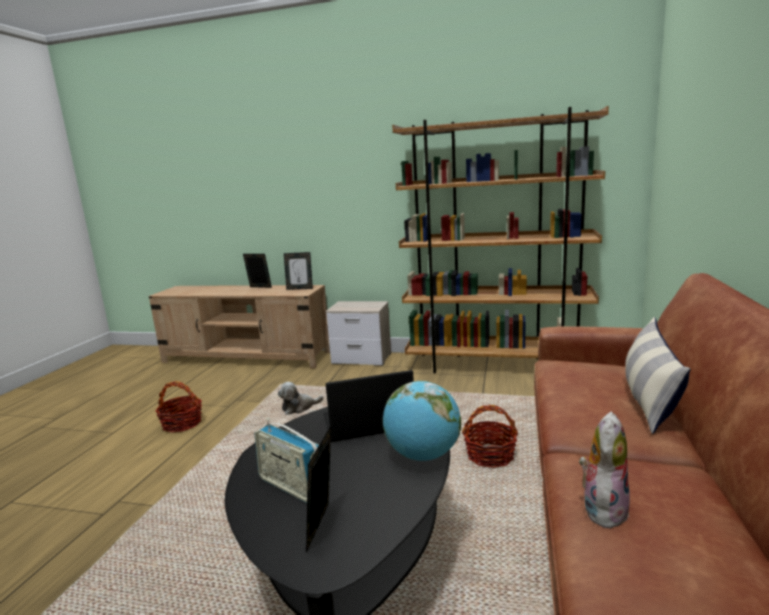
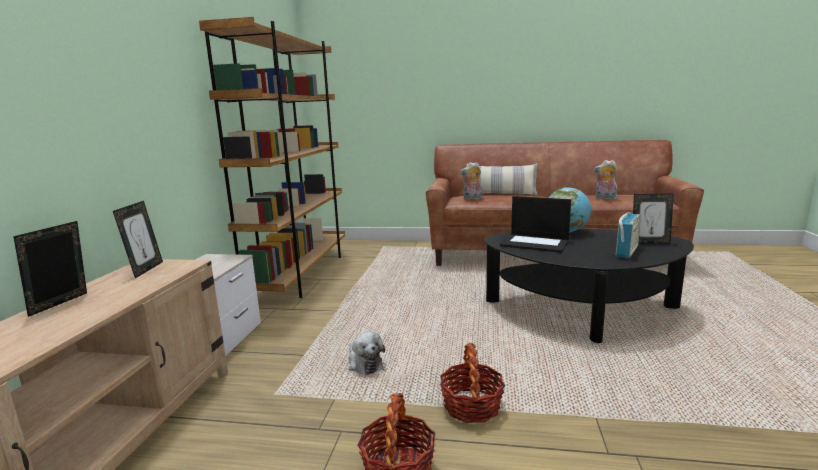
camera: 95 degrees left, 0 degrees up
(367, 422) = (535, 243): laptop -> laptop turned 45 degrees counterclockwise
(490, 455) = (458, 278): basket -> basket (471, 406)
(565, 369) = (472, 199): none -> plush toy

